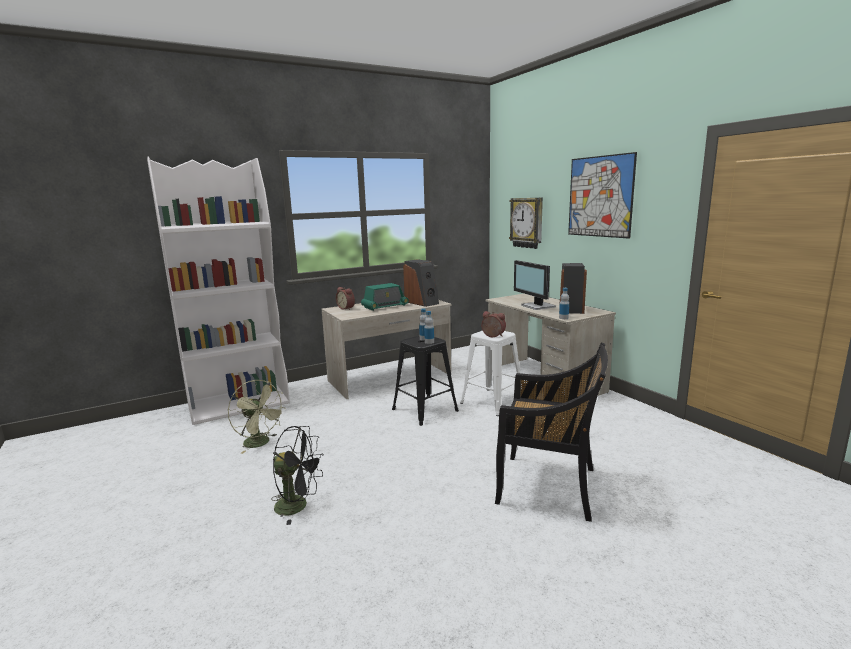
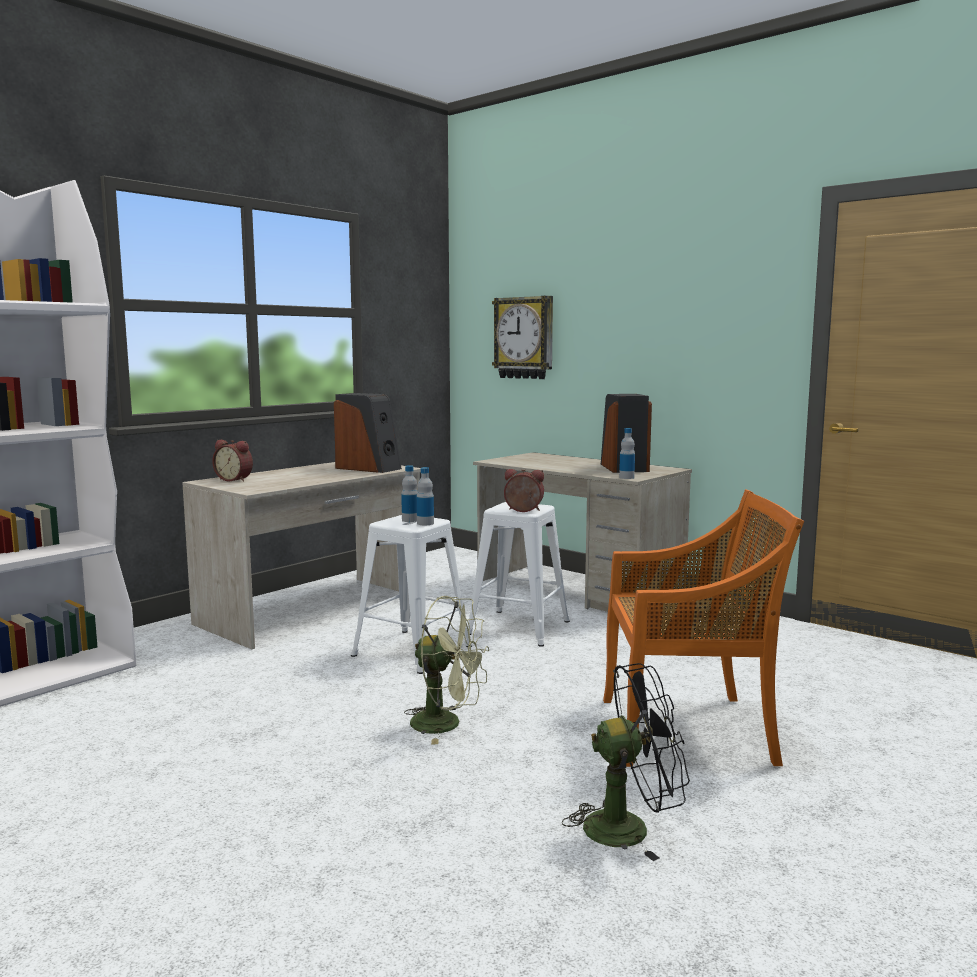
camera: 20 degrees left, 5 degrees down
(261, 443) = (119, 739): green fan -> green fan (447, 724)
(298, 506) = (275, 827): black fan -> black fan (629, 827)
(385, 306) = (306, 475): radio -> none
(425, 410) = (412, 651): black stool -> white stool
(537, 306) = (568, 466): monitor -> none
(549, 486) = (689, 730): black chair -> orange chair
(600, 196) = (655, 292): picture -> none

